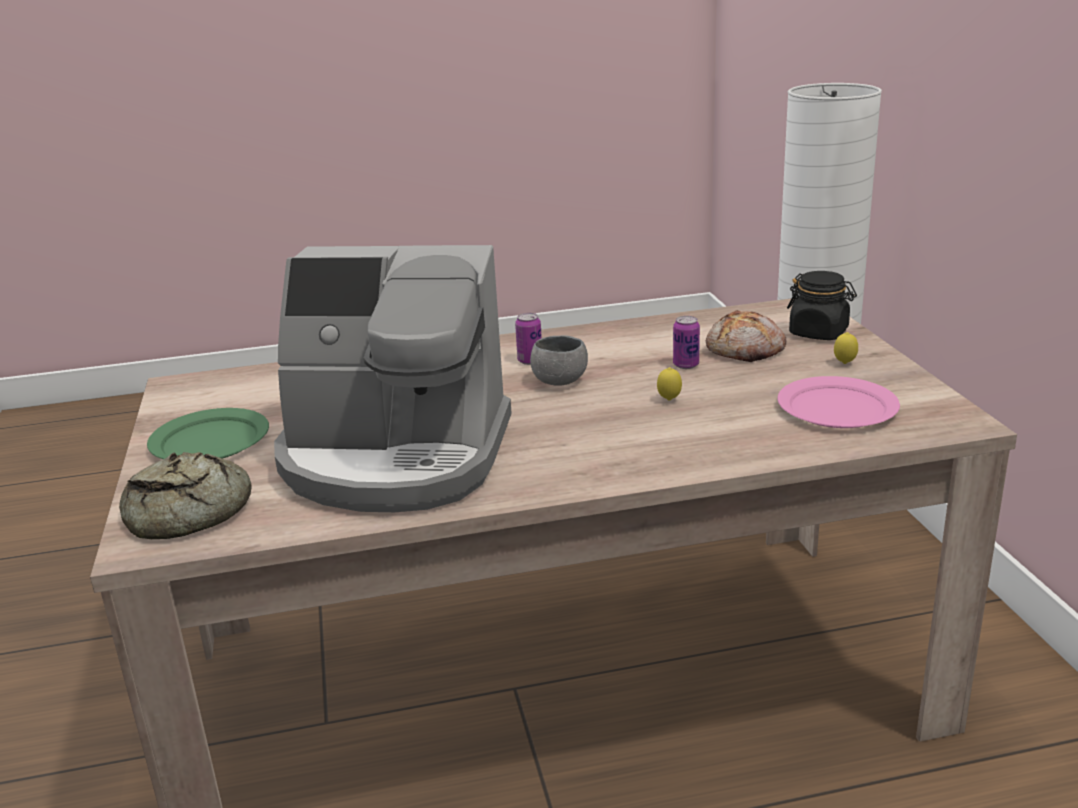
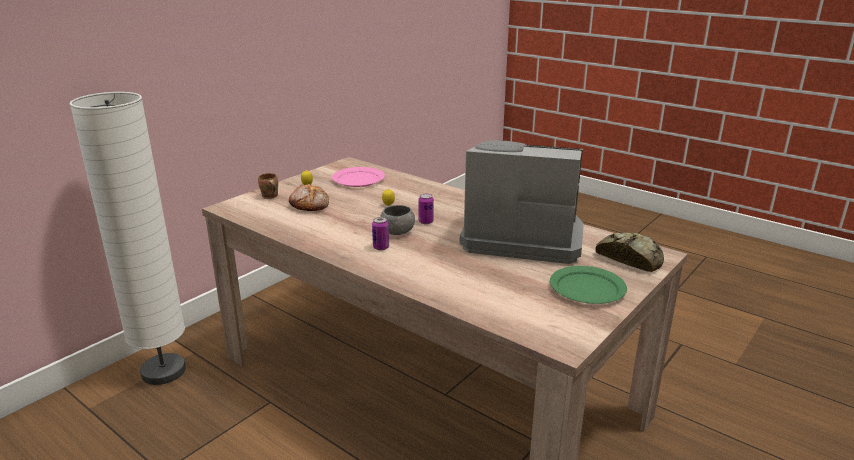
camera: 130 degrees left, 0 degrees up
(395, 458) = (521, 237): coffee machine -> coffee machine turned 45 degrees counterclockwise
(686, 365) = (343, 212): can -> can (426, 222)
(819, 333) = (269, 197): black jar -> brown mug

